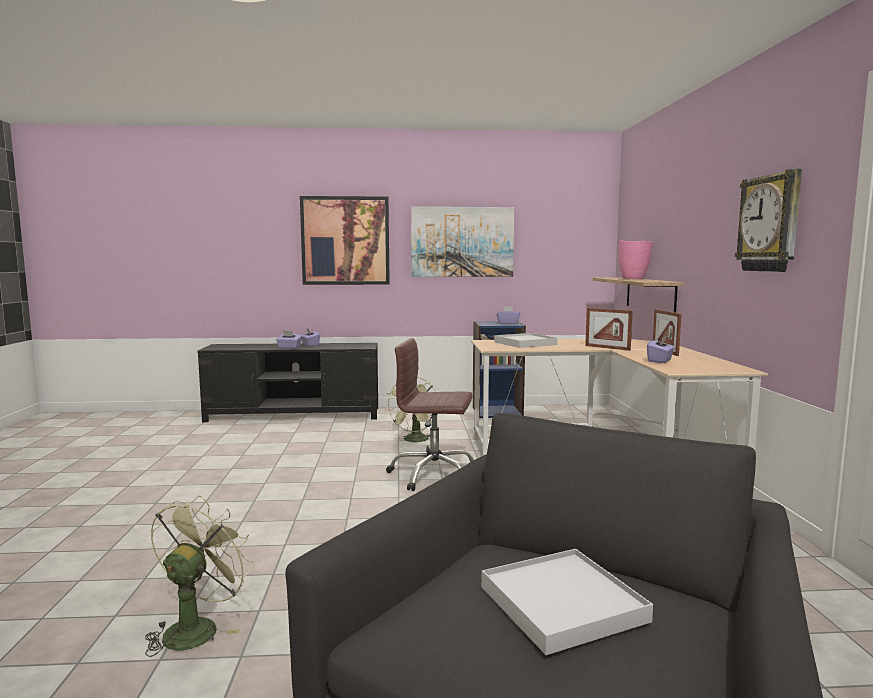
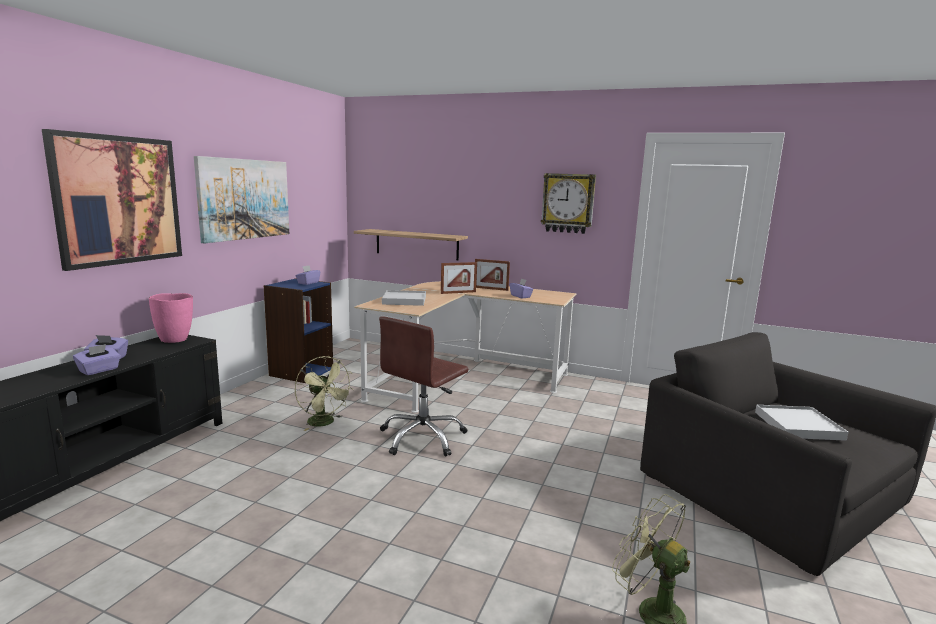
camera: 65 degrees left, 5 degrees up
(633, 279) = (406, 232): pink vase -> pink vase (175, 339)

